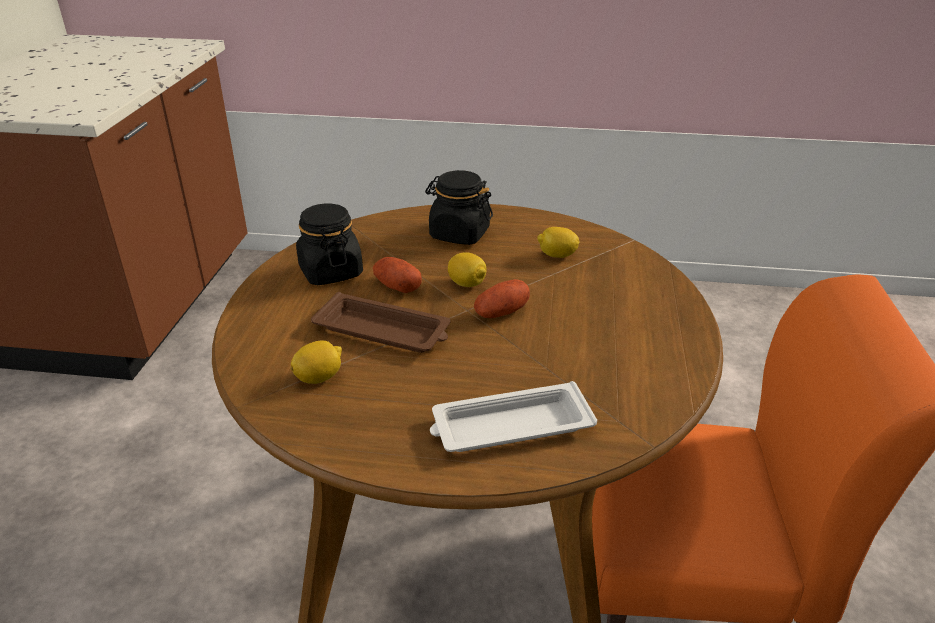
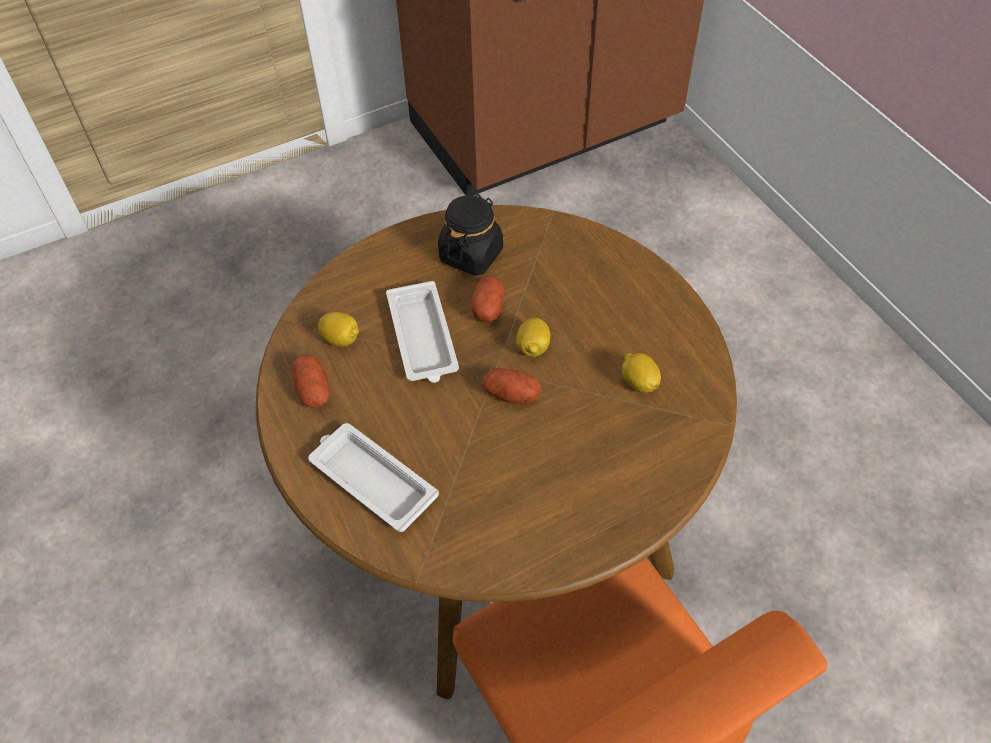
camera: 55 degrees right, 20 degrees up
(357, 421) = (313, 390): none -> potato
(384, 331) = (423, 338): brown tray -> white tray
(459, 234) = (607, 294): black jar -> none

